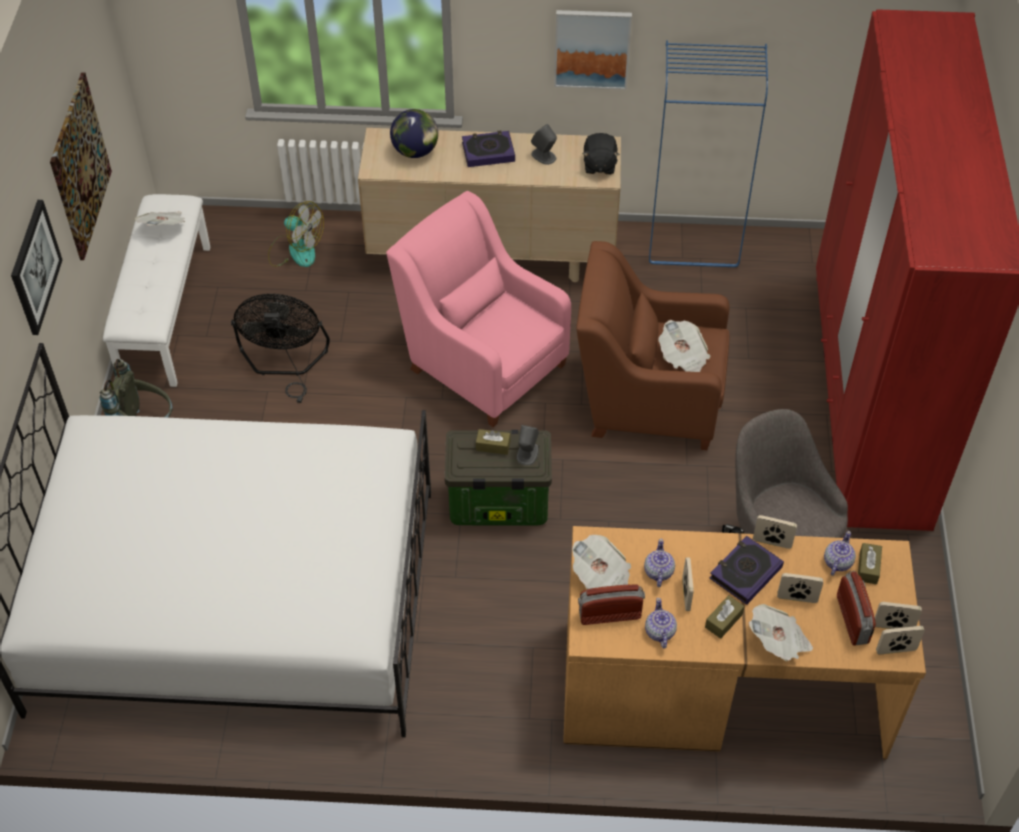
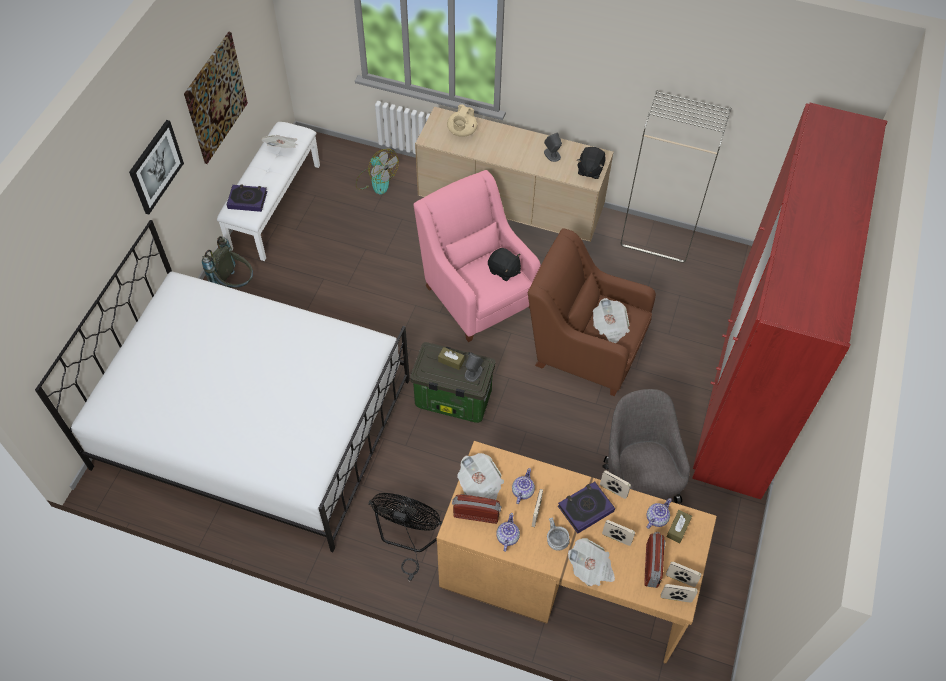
camera: 15 degrees right, 5 degrees up
(285, 364) = (341, 262): black fan -> black fan (407, 538)
(415, 151) = (461, 132): globe -> beige teapot
(488, 152) = (513, 143): book -> book (247, 200)
(521, 319) = (504, 271): none -> black plush toy
(592, 48) = (602, 83): picture -> none
(693, 247) = (657, 240): blue clothes rack -> grey clothes rack
(723, 621) = (556, 541): brown tissue box -> grey bowl

